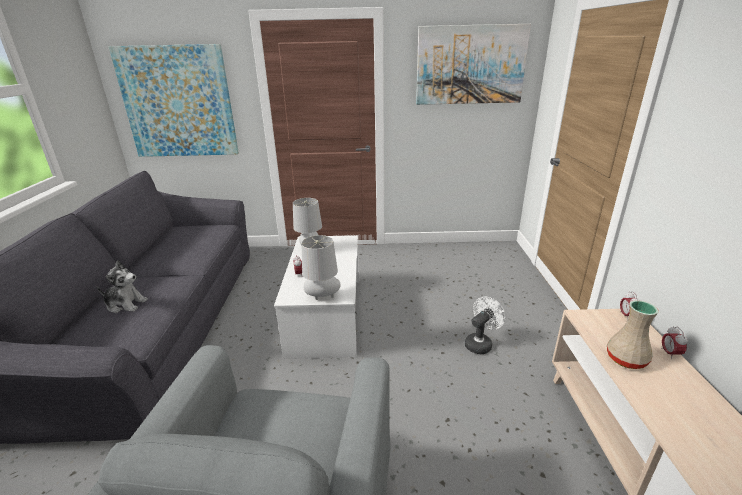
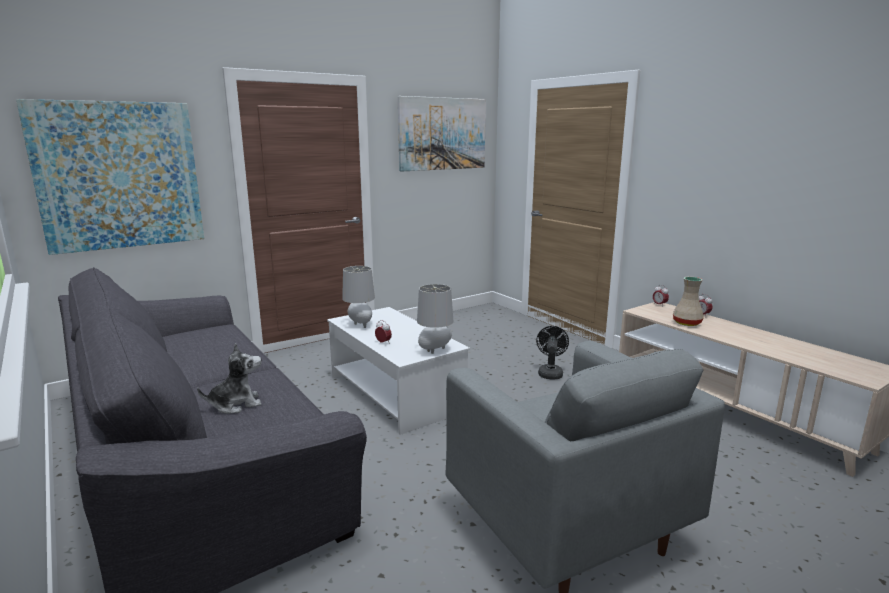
camera: 35 degrees left, 10 degrees down
(480, 343) = (550, 373): white fan -> black fan

